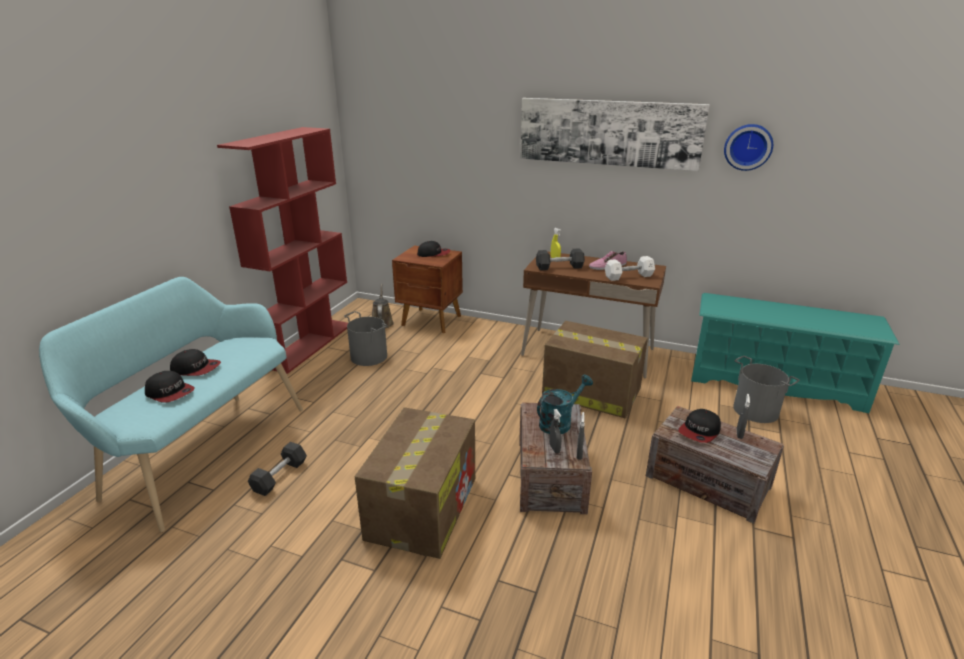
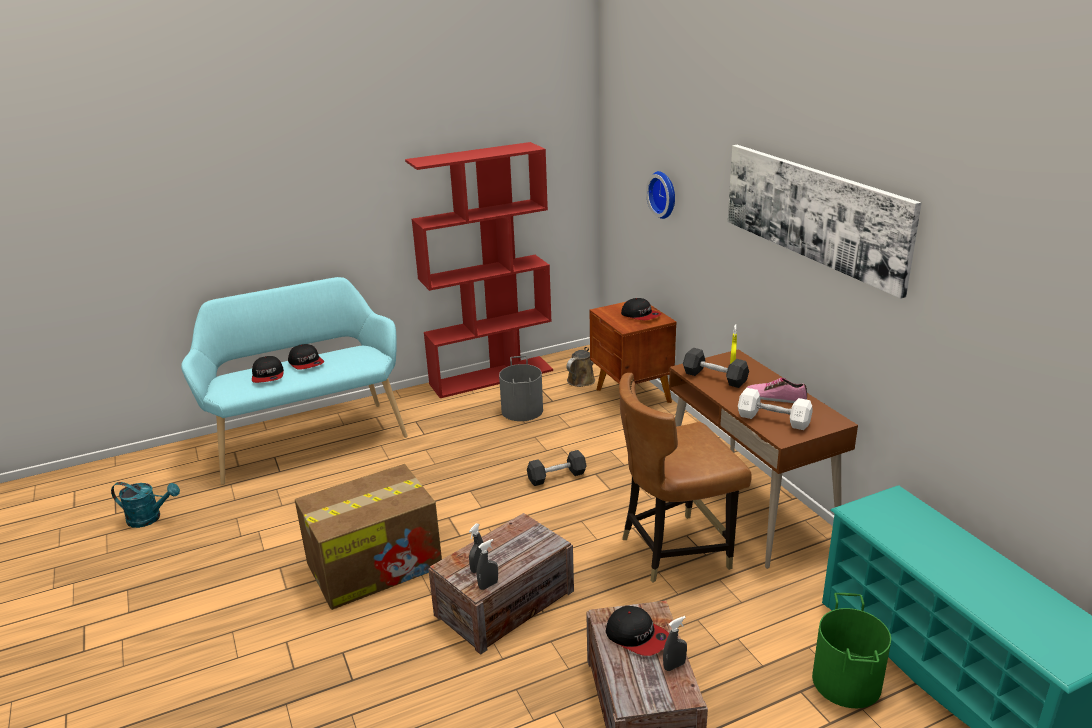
camera: 45 degrees right, 0 degrees up
(279, 476) = (325, 484): black dumbbell -> black dumbbell (556, 476)
(559, 422) = (522, 548): turquoise watering can -> turquoise watering can (150, 518)
(590, 392) = (674, 549): cardboard box -> brown chair
(699, 431) = (637, 636): cap -> cap turned 135 degrees counterclockwise
(748, 147) = (966, 281): wall clock -> wall clock (664, 194)
(756, 410) = (847, 681): grey bucket -> green bucket

